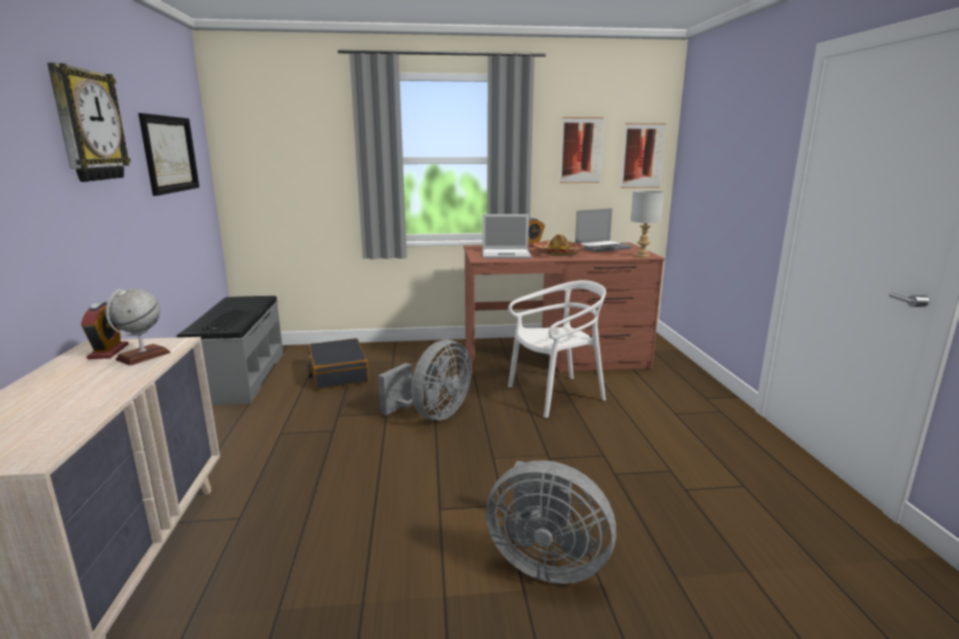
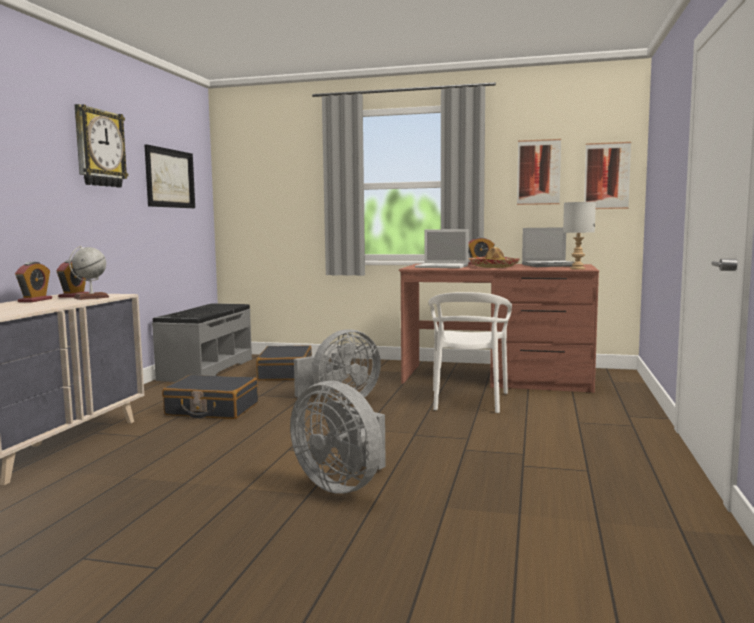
camera: 20 degrees right, 10 degrees down
(58, 374) = (35, 300): none -> alarm clock
(297, 450) = (212, 409): none -> black suitcase
(556, 395) = (468, 401): white chair -> white chair turned 105 degrees clockwise

